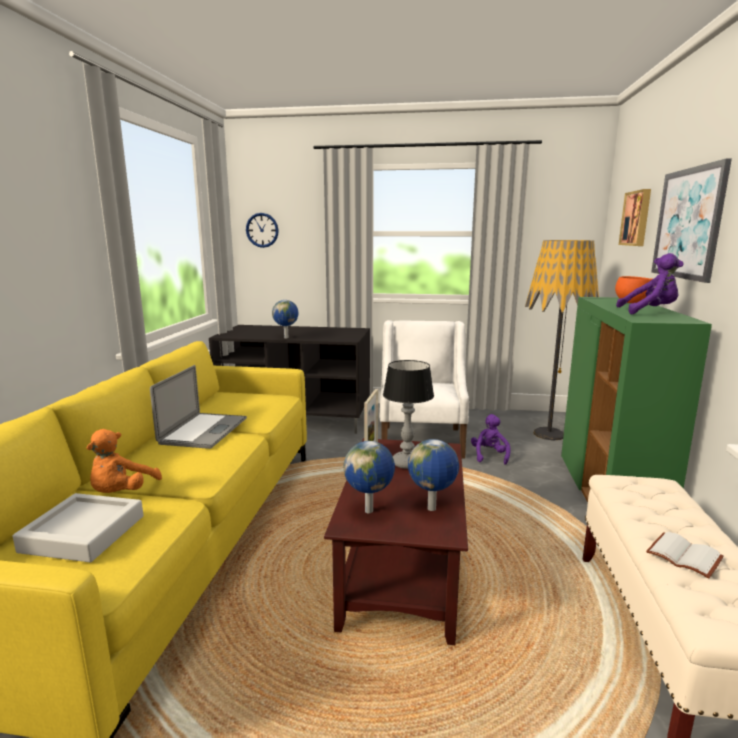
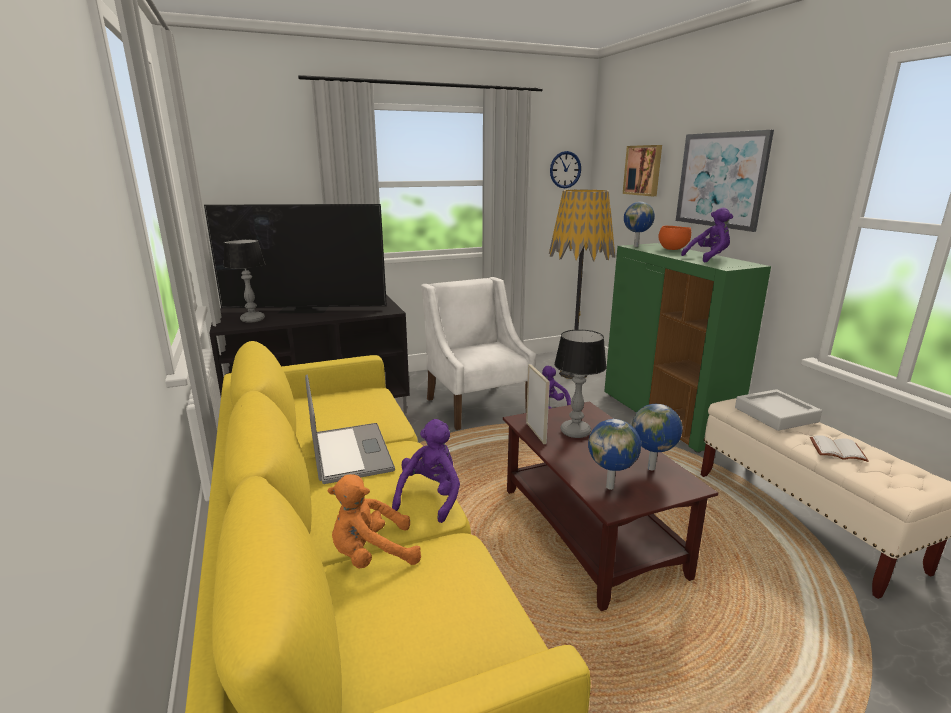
camera: 30 degrees left, 5 degrees up
(83, 534) = (415, 616): grey tray -> grey tray (775, 415)
(122, 493) = (372, 555): orange plush toy -> orange plush toy turned 90 degrees clockwise
(210, 471) = (430, 497): none -> purple plush toy
(247, 333) = (252, 319): none -> table lamp
(262, 230) = (229, 182): wall clock -> wall clock (565, 169)
(287, 337) = (314, 318): globe -> globe (636, 246)
(291, 331) = (304, 309): none -> television

